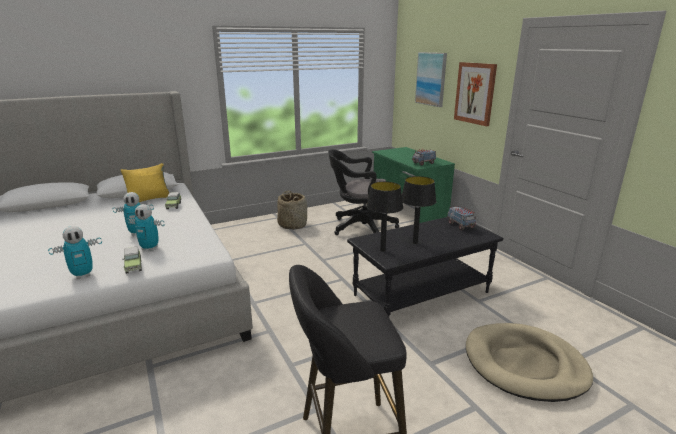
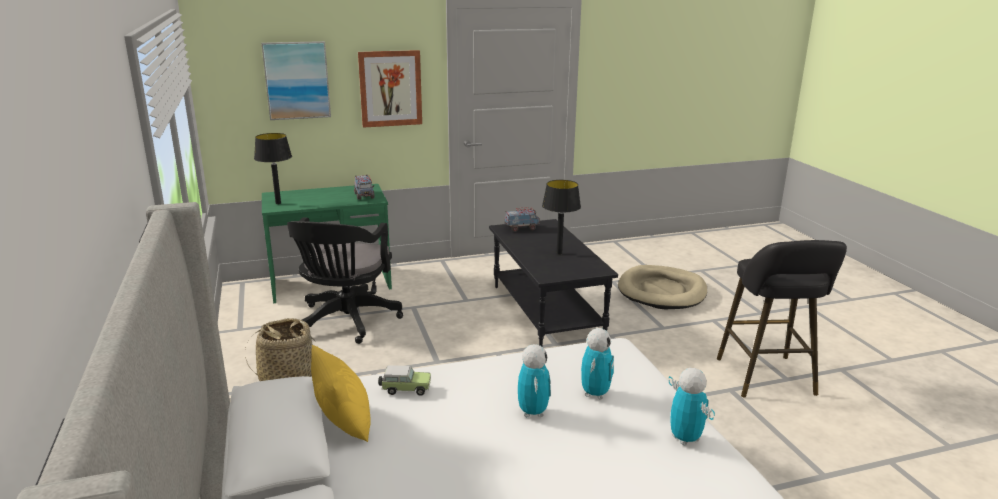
camera: 80 degrees left, 0 degrees up
(133, 266) = (656, 399): toy car -> none
(383, 250) = (575, 269): black table lamp -> black table lamp (278, 203)

